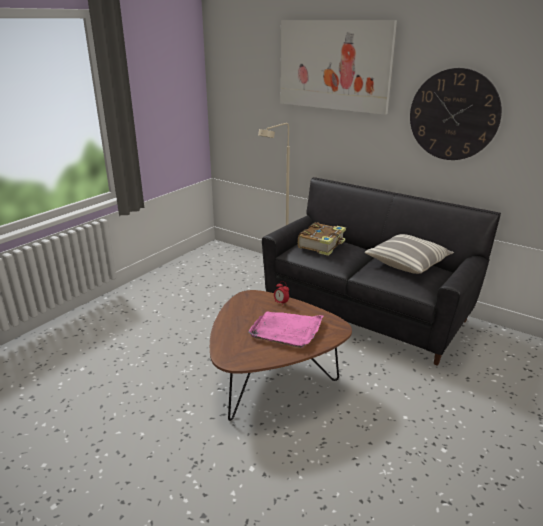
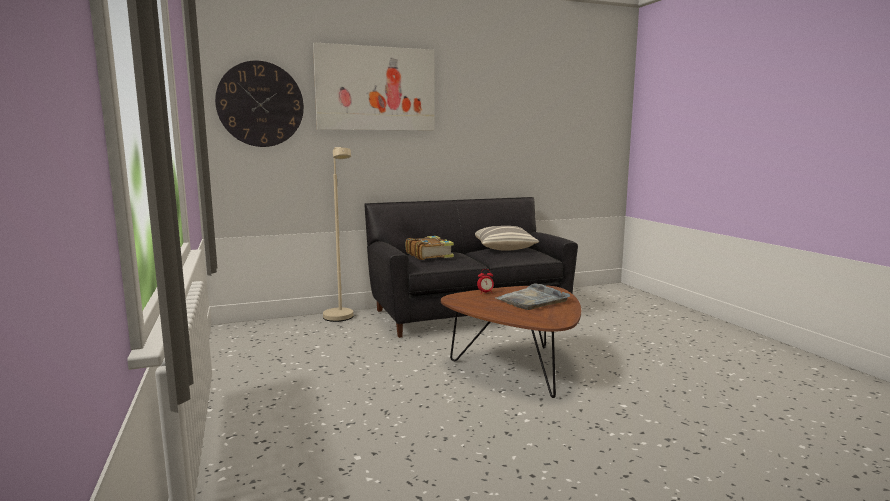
camera: 55 degrees left, 15 degrees down
(286, 330) = (532, 300): pink tray -> grey tray
(453, 115) = (486, 126): wall clock -> wall clock (260, 104)

